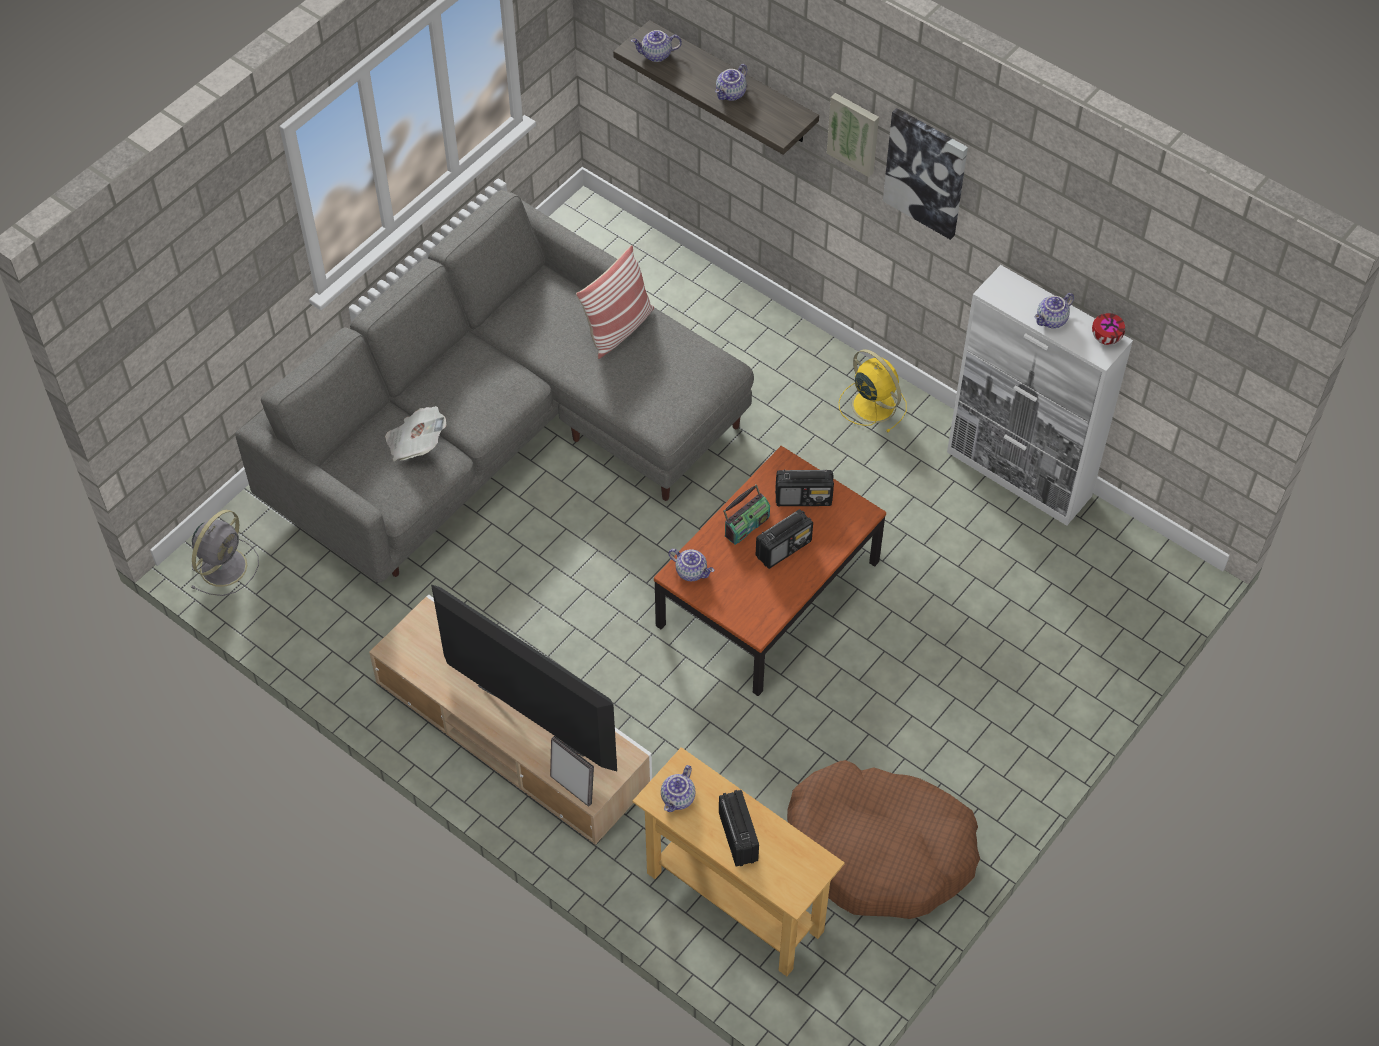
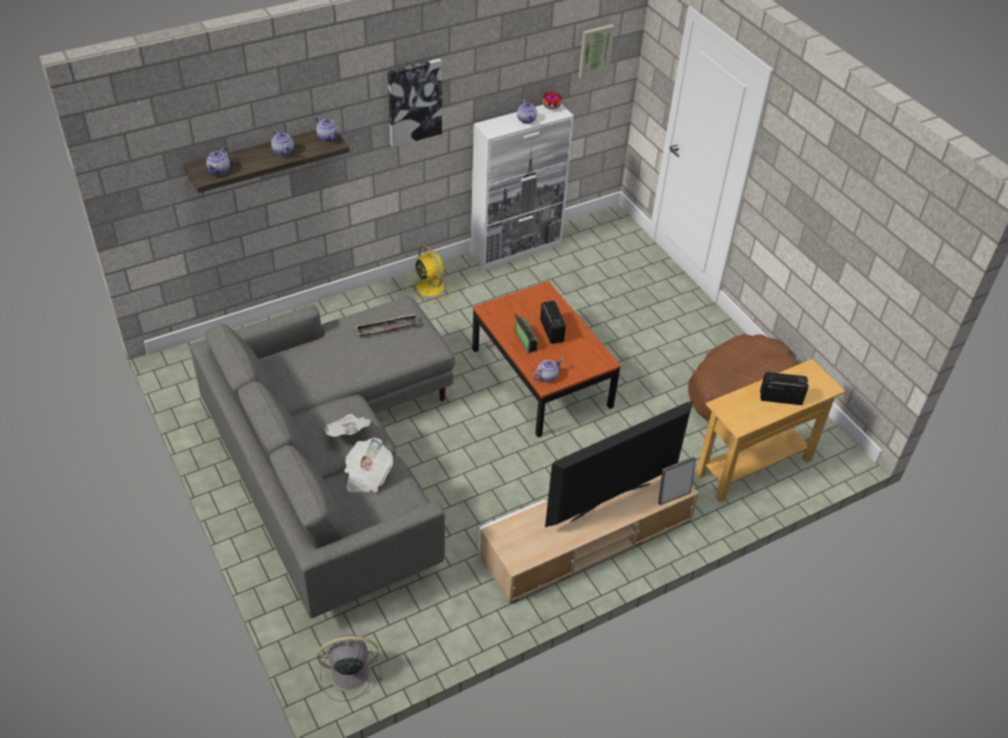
camera: 70 degrees left, 10 degrees down
(225, 565) = (348, 673): grey fan -> grey fan turned 60 degrees counterclockwise
(472, 400) = (348, 433): none -> newspaper
(618, 329) = (337, 341): pillow -> none
(669, 367) = (387, 328): none -> tray
(678, 798) = (744, 415): teapot -> teapot (328, 137)
(804, 498) = (519, 310): radio -> none
(854, 133) = (360, 117): picture -> picture (594, 50)
(872, 404) = (429, 286): yellow fan -> yellow fan turned 75 degrees clockwise

